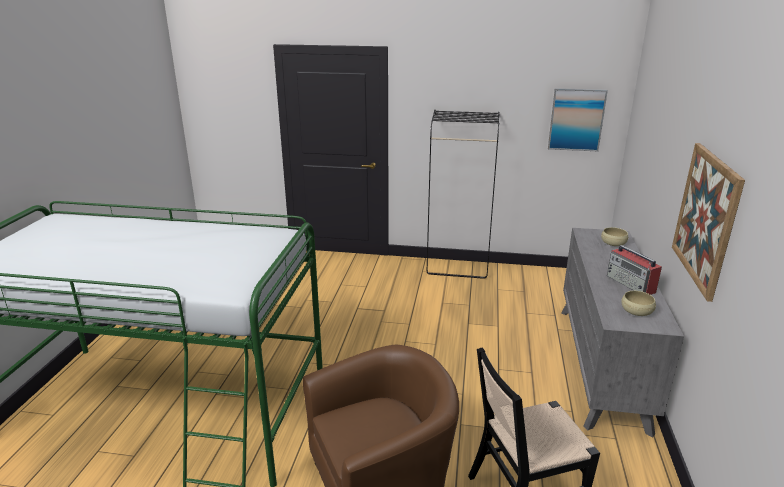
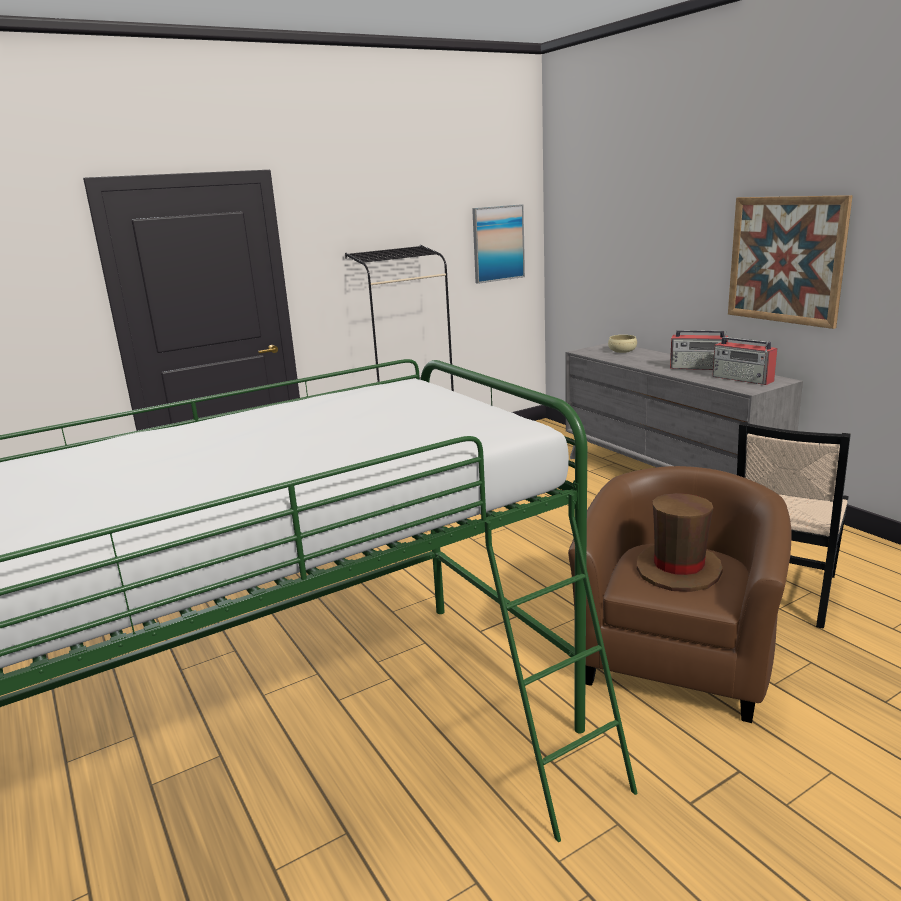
camera: 40 degrees left, 5 degrees down
(374, 427) = (678, 569): none -> brown hat
(636, 311) = (743, 379): beige bowl -> radio

